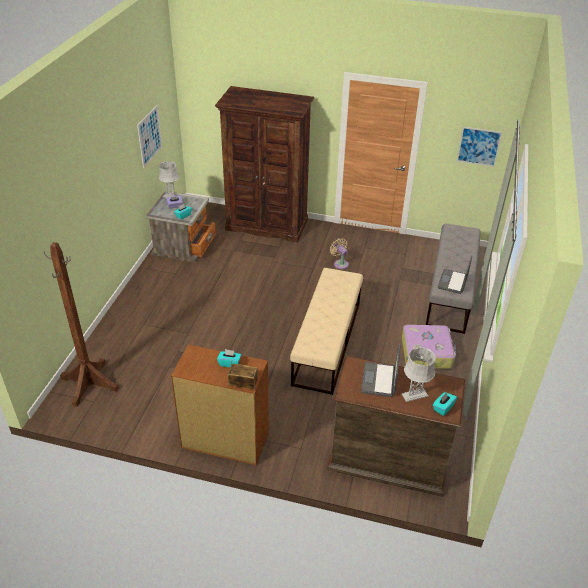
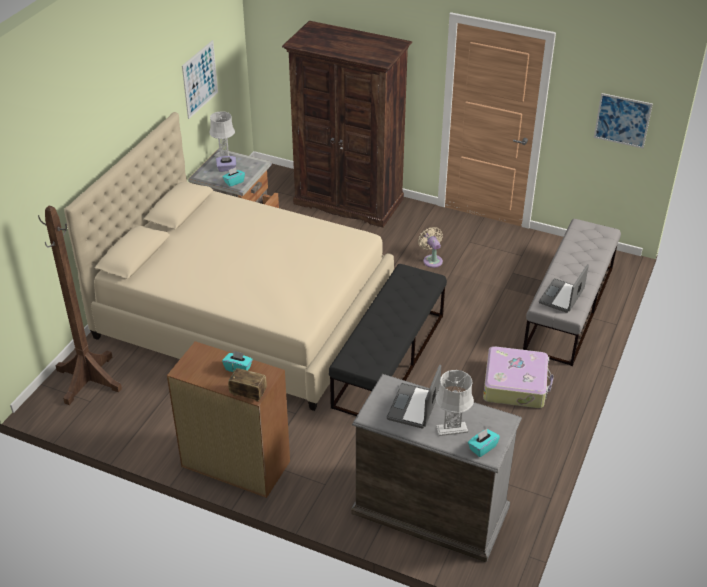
camera: 10 degrees right, 0 degrees up
(206, 319) = (245, 315): none -> beige bed
(327, 342) = (389, 359): beige bench -> black bench
(387, 459) = (429, 510): brown dresser -> grey dresser

